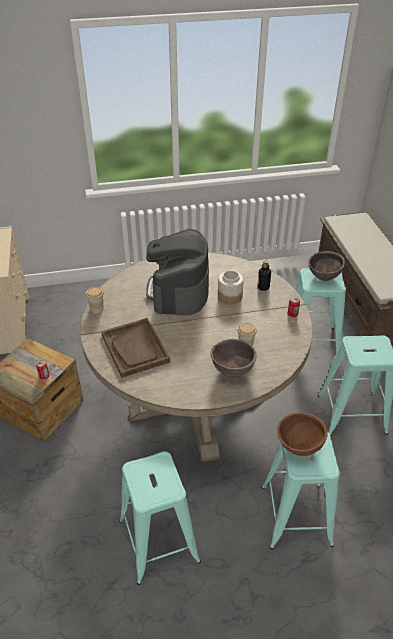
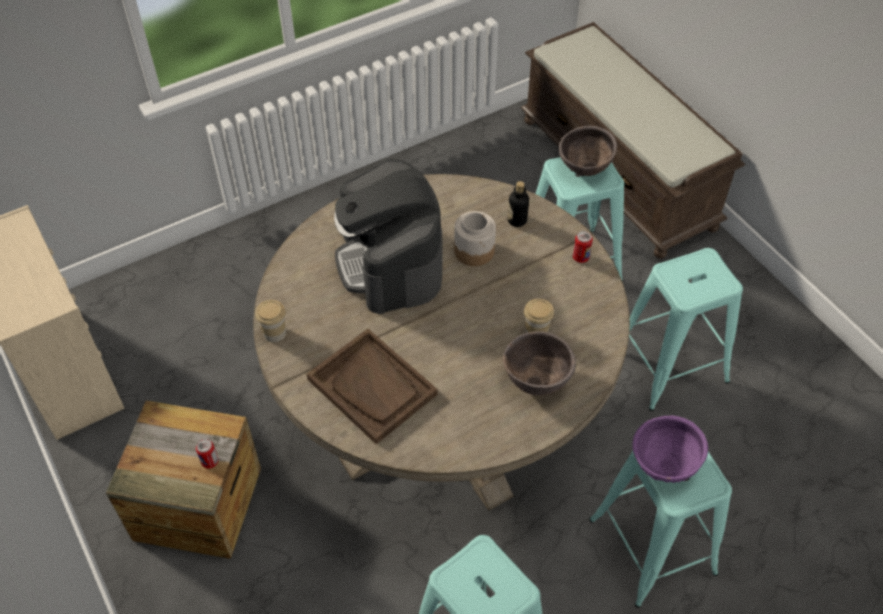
camera: 20 degrees left, 10 degrees up
(299, 447) = (663, 466): brown bowl -> purple bowl

